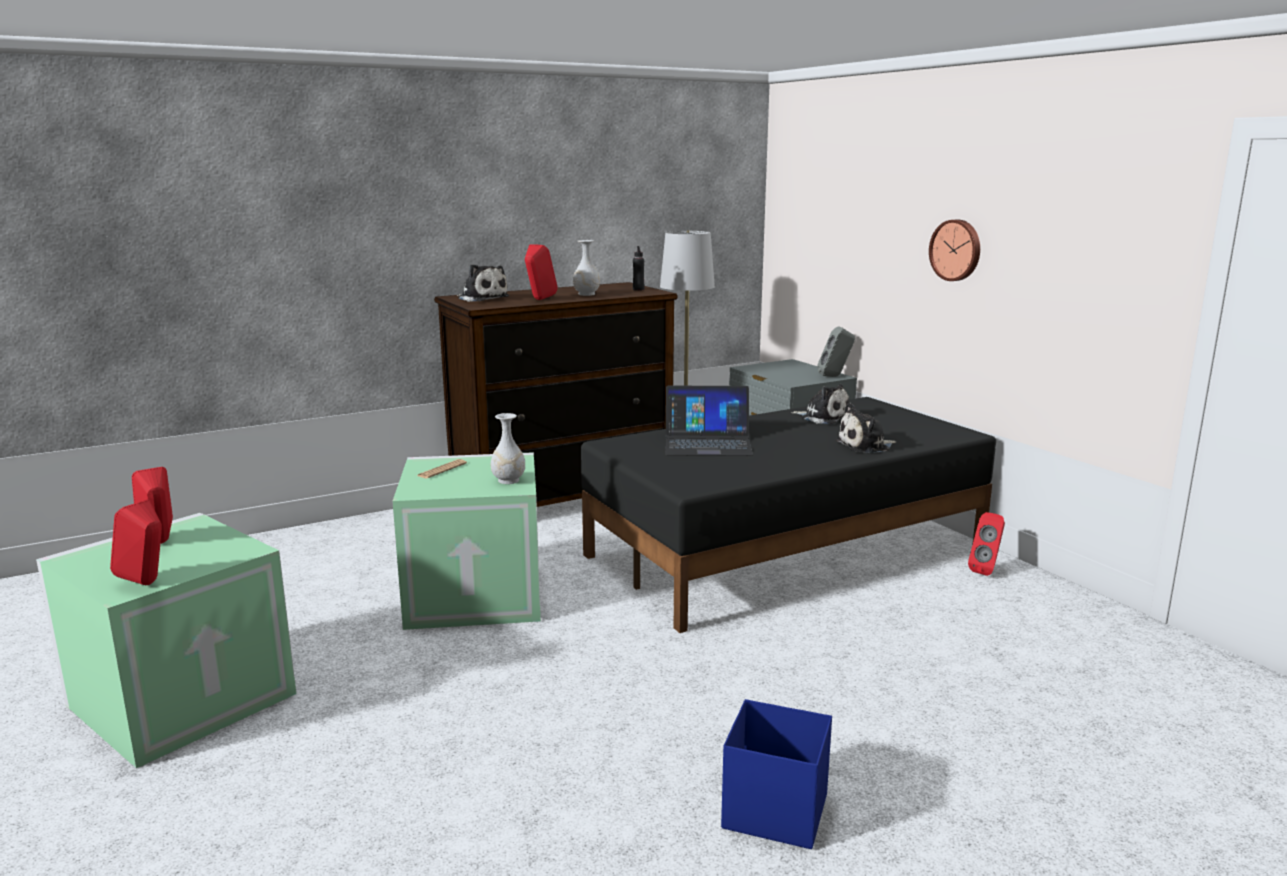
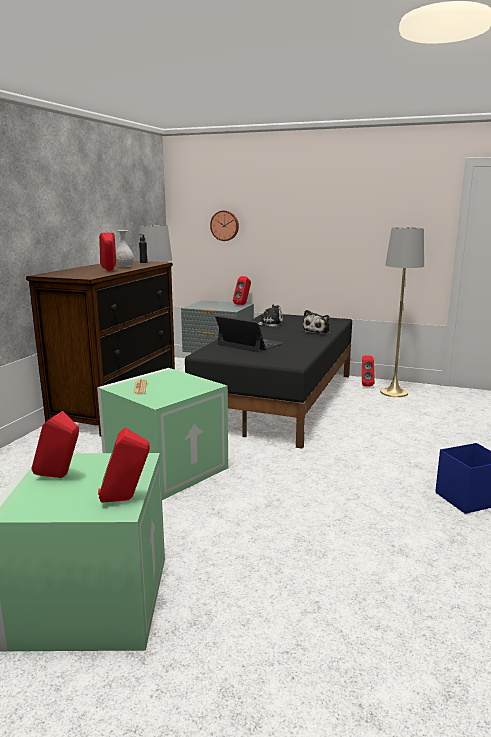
camera: 40 degrees left, 0 degrees up
(481, 298) = (67, 274): plush toy -> none
(508, 480) = (194, 383): white vase -> none
(707, 443) = (250, 344): laptop -> laptop turned 105 degrees counterclockwise
(835, 376) = (243, 304): grey speaker -> red speaker
(956, 250) = (316, 227): wall clock -> wall clock (225, 225)
(1014, 600) = (394, 392): none -> grey floor lamp

